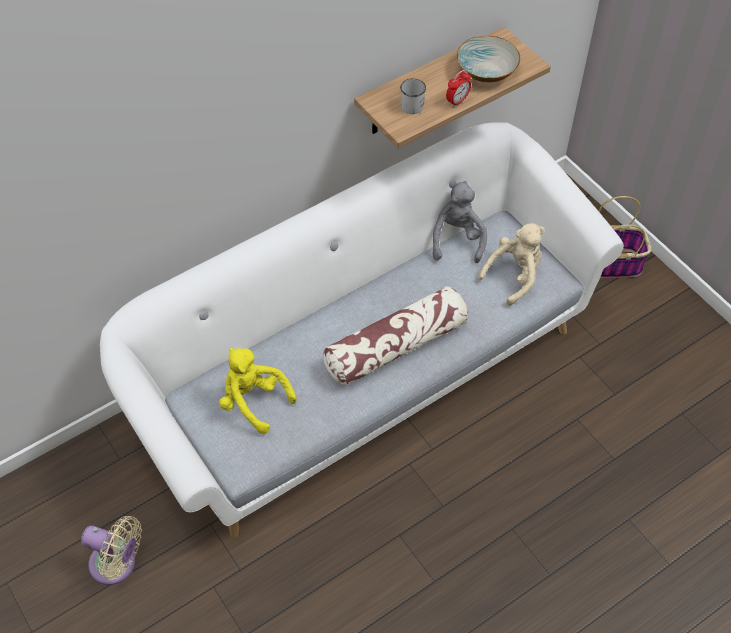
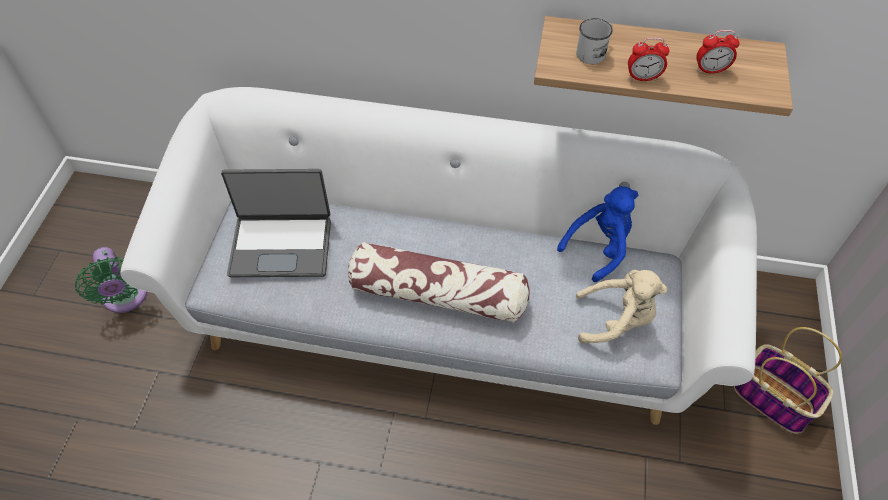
camera: 45 degrees right, 0 degrees up
(117, 565) = (126, 298): beige fan -> green fan
(253, 401) = (281, 245): yellow plush toy -> laptop
(455, 239) = (598, 247): grey plush toy -> blue plush toy
(486, 71) = (710, 70): bowl -> alarm clock

